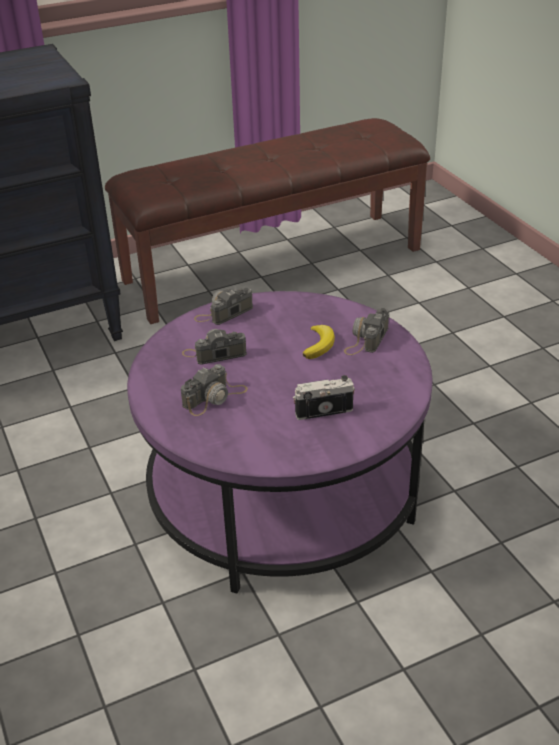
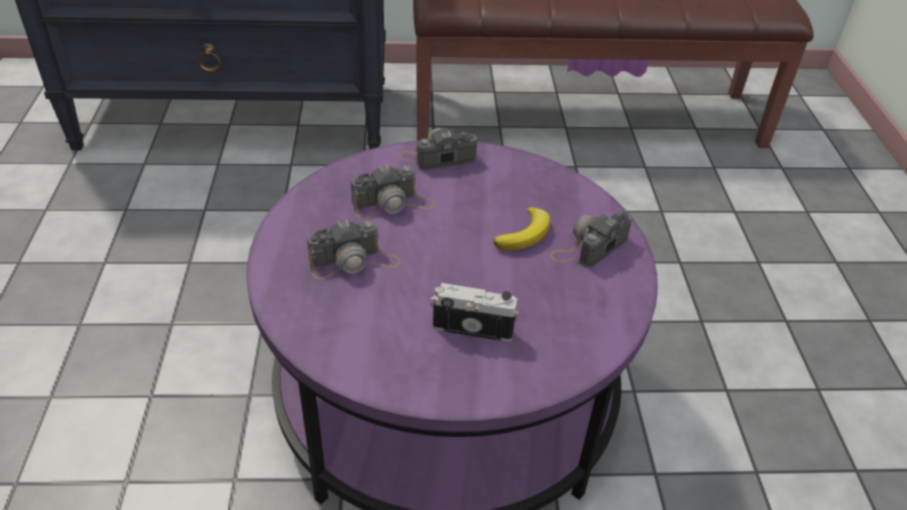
camera: 20 degrees right, 5 degrees up
(214, 353) = (393, 204): camera -> camera turned 150 degrees clockwise

